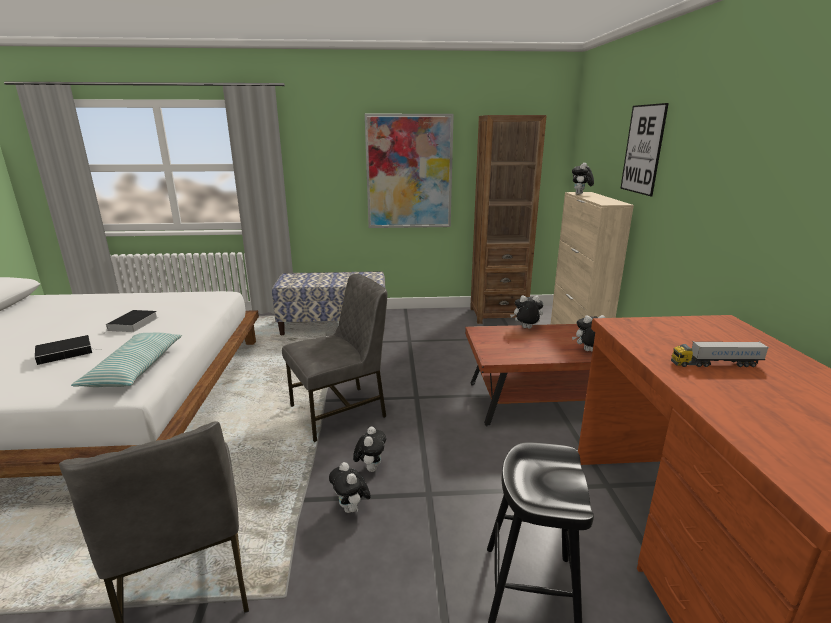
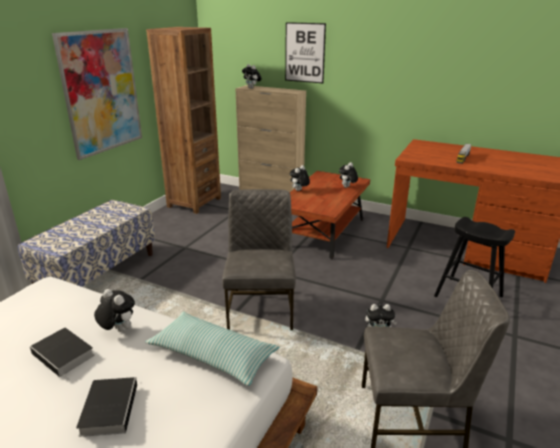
camera: 60 degrees left, 5 degrees up
(370, 468) = (342, 313): plush toy -> plush toy (118, 330)

